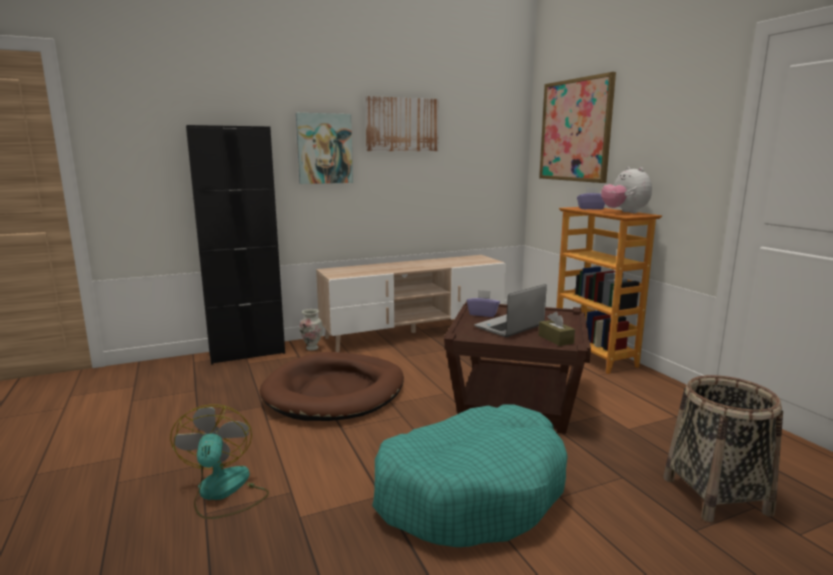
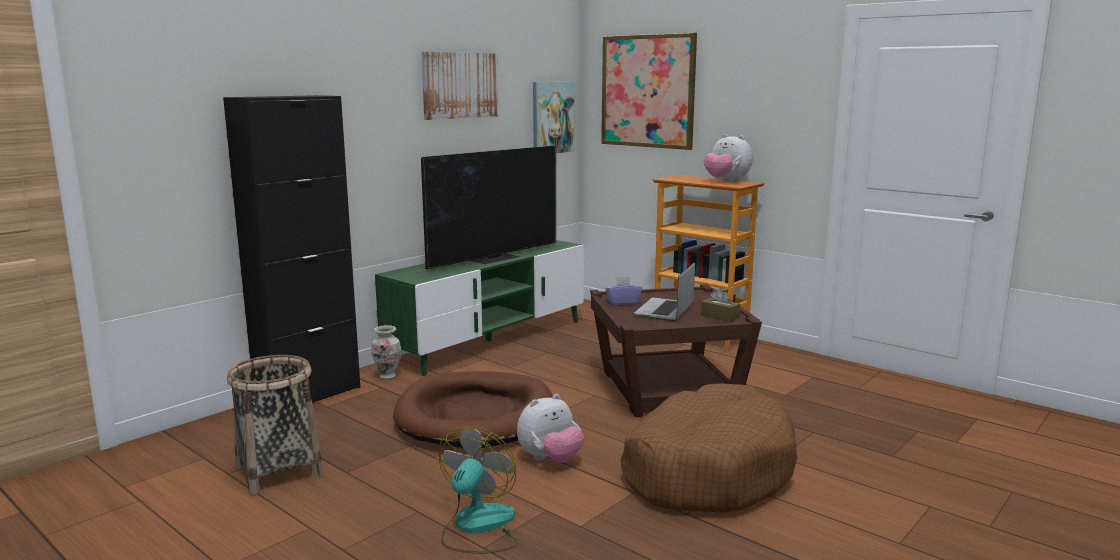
camera: 25 degrees left, 0 degrees up
(223, 492) = (477, 527): fan -> fan turned 60 degrees clockwise
(324, 148) = (379, 119): picture -> picture (552, 117)
(346, 444) = (550, 459): none -> plush toy
(414, 332) = (490, 340): beige tv stand -> green tv stand
(418, 266) = (495, 258): none -> television
(470, 491) = (707, 470): turquoise dog bed -> brown dog bed
(590, 208) = (685, 178): purple tissue box -> none
(715, 495) = (886, 429): basket -> basket (279, 471)

